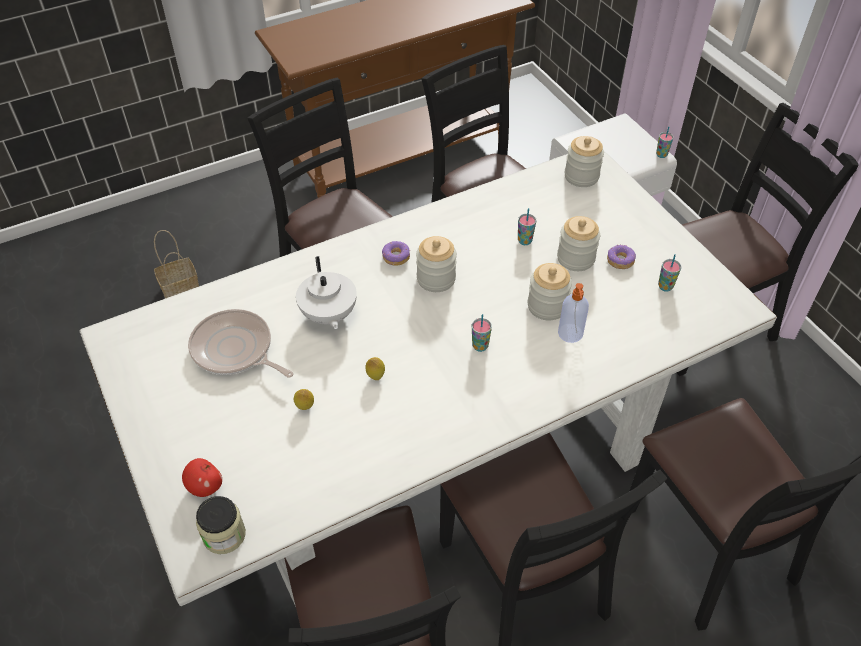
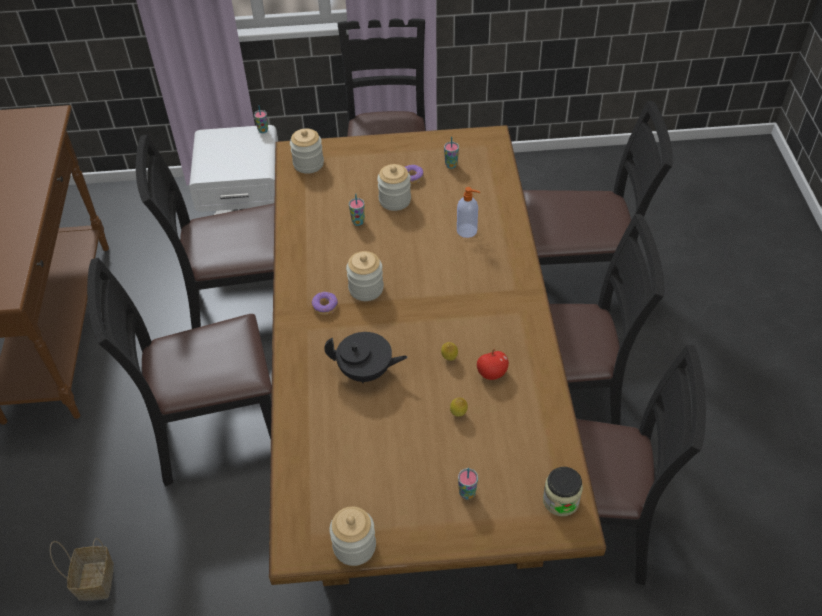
camera: 65 degrees left, 0 degrees up
(205, 487) = (508, 504): apple -> apple (492, 373)
(235, 350) = (369, 449): frying pan -> none
(328, 316) = (366, 372): white teapot -> black teapot
(429, 454) = (417, 426): white dining table -> brown dining table
(480, 346) = (452, 285): cup -> cup (467, 493)
(547, 306) = (433, 233): jar -> jar (354, 546)

